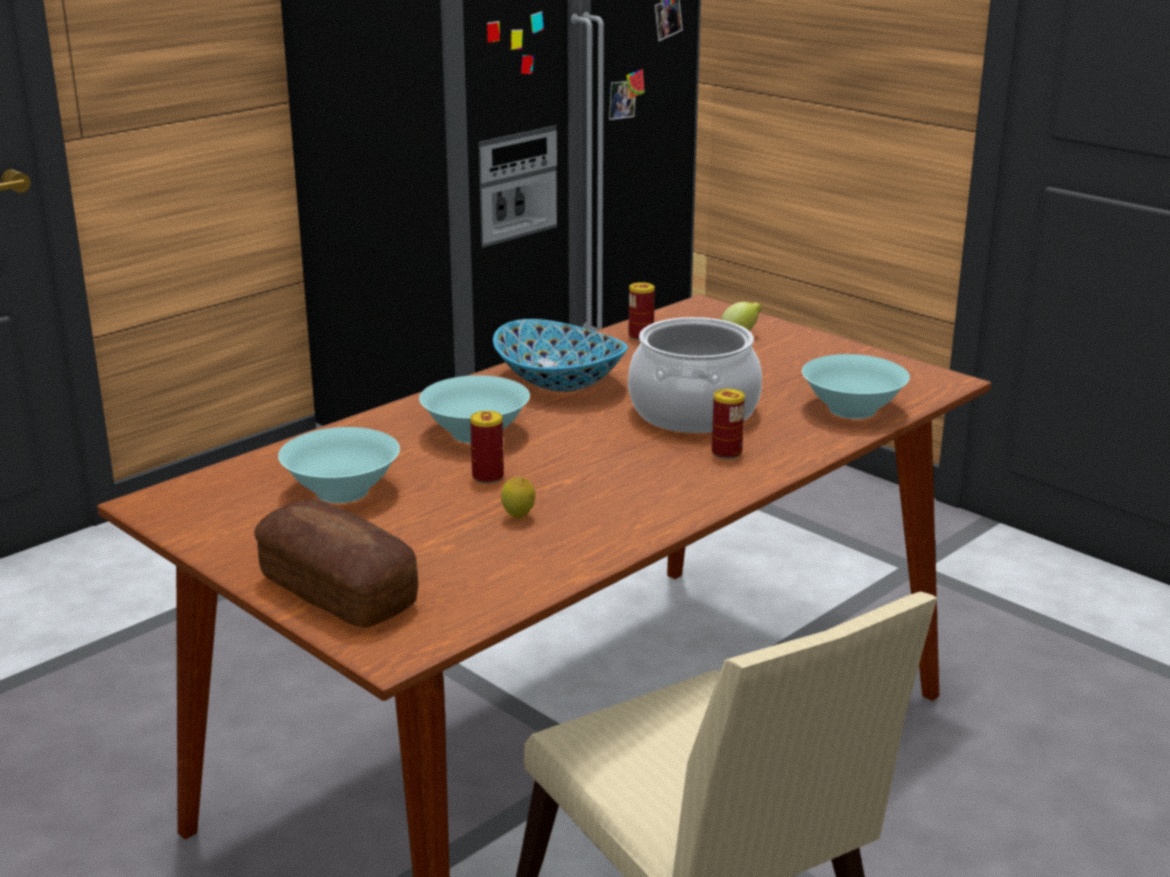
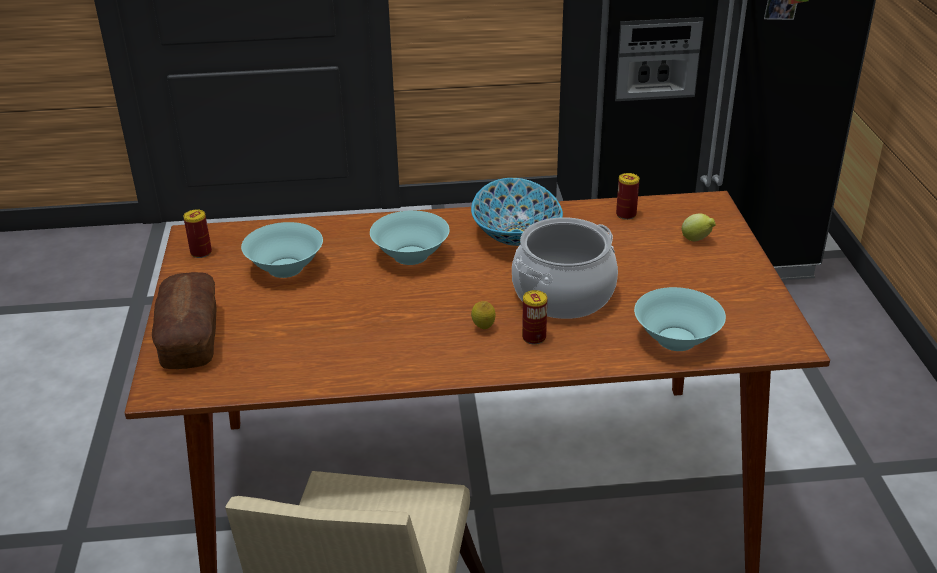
camera: 40 degrees right, 10 degrees up
(488, 477) = (370, 292): can -> can (201, 252)
(518, 518) = (343, 330): lemon -> lemon (483, 328)

